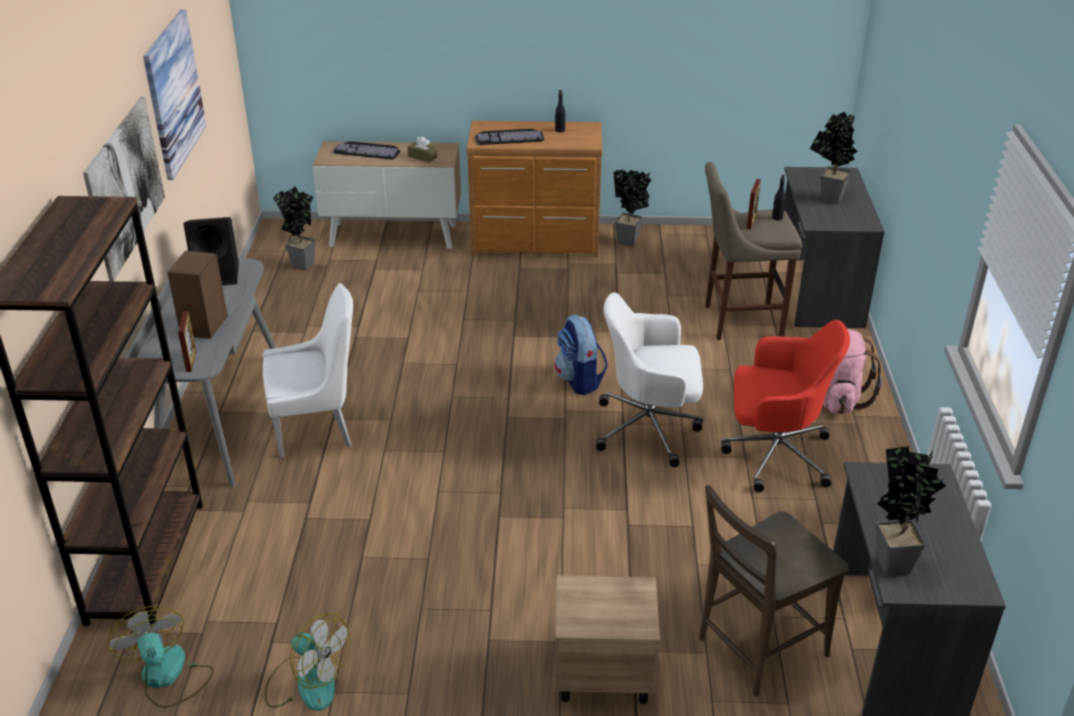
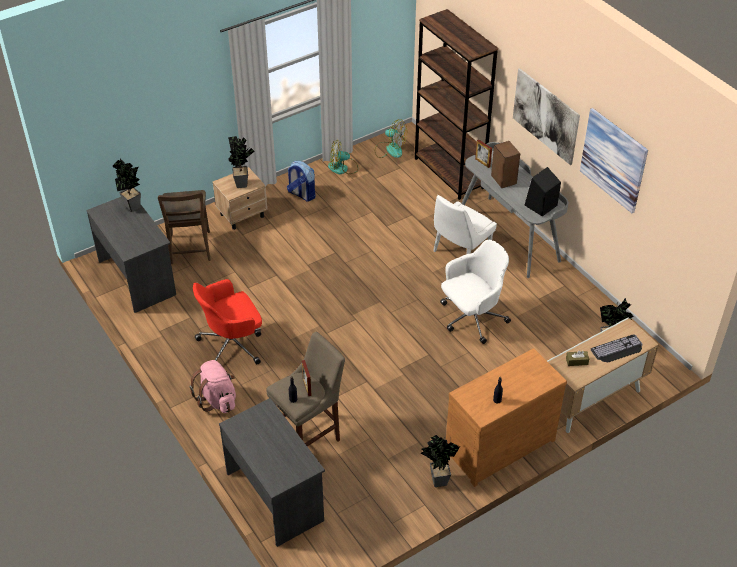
camera: 145 degrees right, 10 degrees up
(509, 136) = (521, 374): keyboard -> none
(580, 380) = (364, 341): backpack -> backpack (301, 194)
(649, 428) = (304, 329): white office chair -> white office chair (472, 318)
(757, 649) = (190, 250): brown chair -> brown chair turned 150 degrees clockwise
(828, 200) = (271, 441): potted plant -> potted plant (242, 182)

